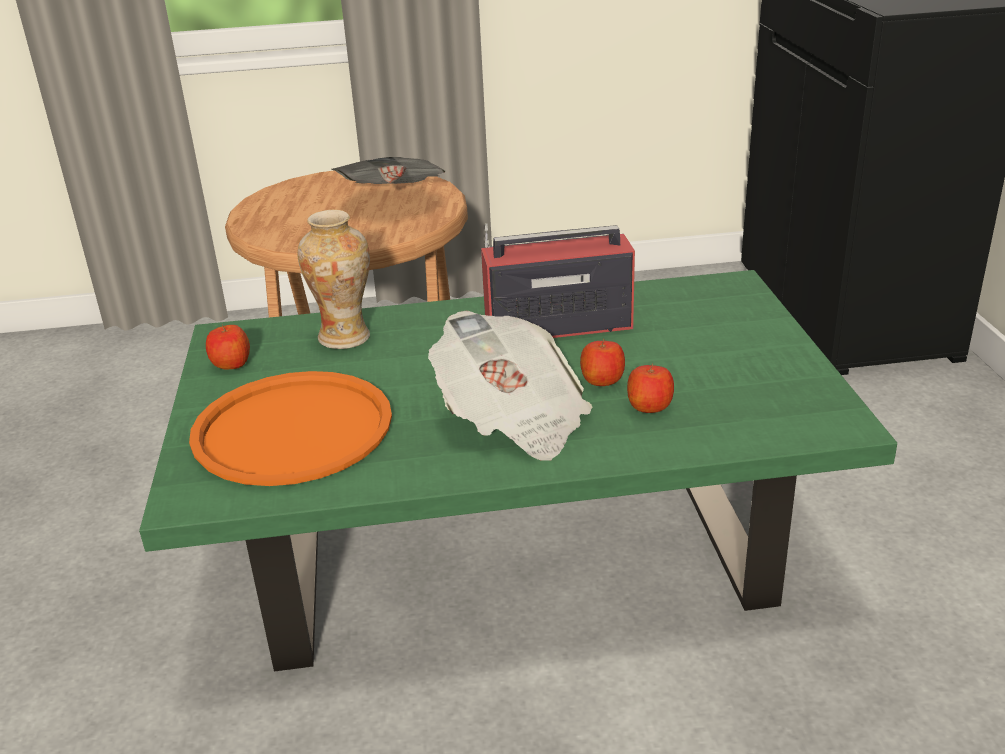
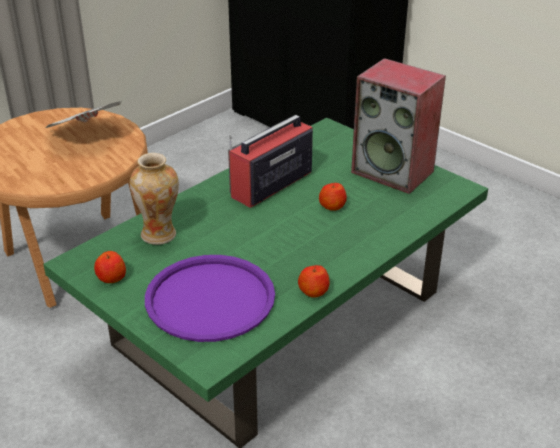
camera: 40 degrees left, 5 degrees up
(293, 429) = (210, 299): orange tray -> purple tray
(513, 419) = (318, 244): newspaper -> none
(649, 406) = (371, 211): apple -> apple (313, 291)
(759, 367) = (394, 172): none -> speaker

